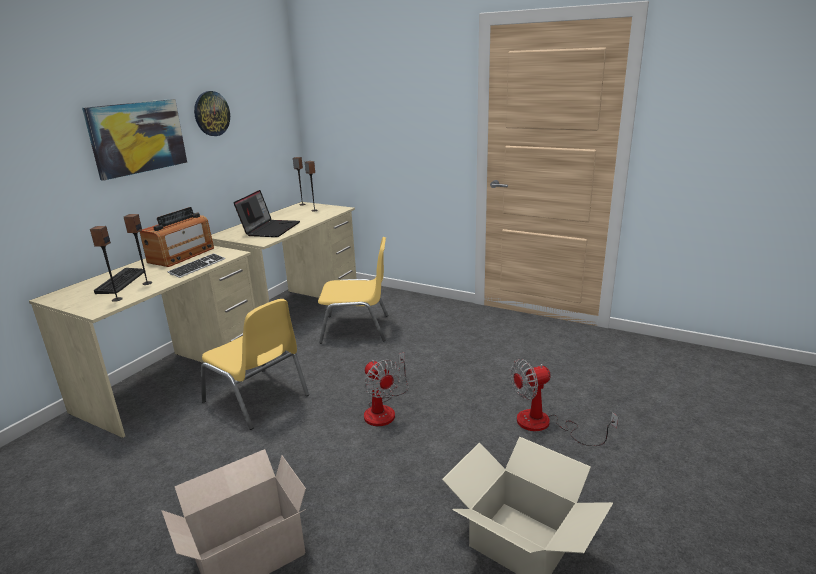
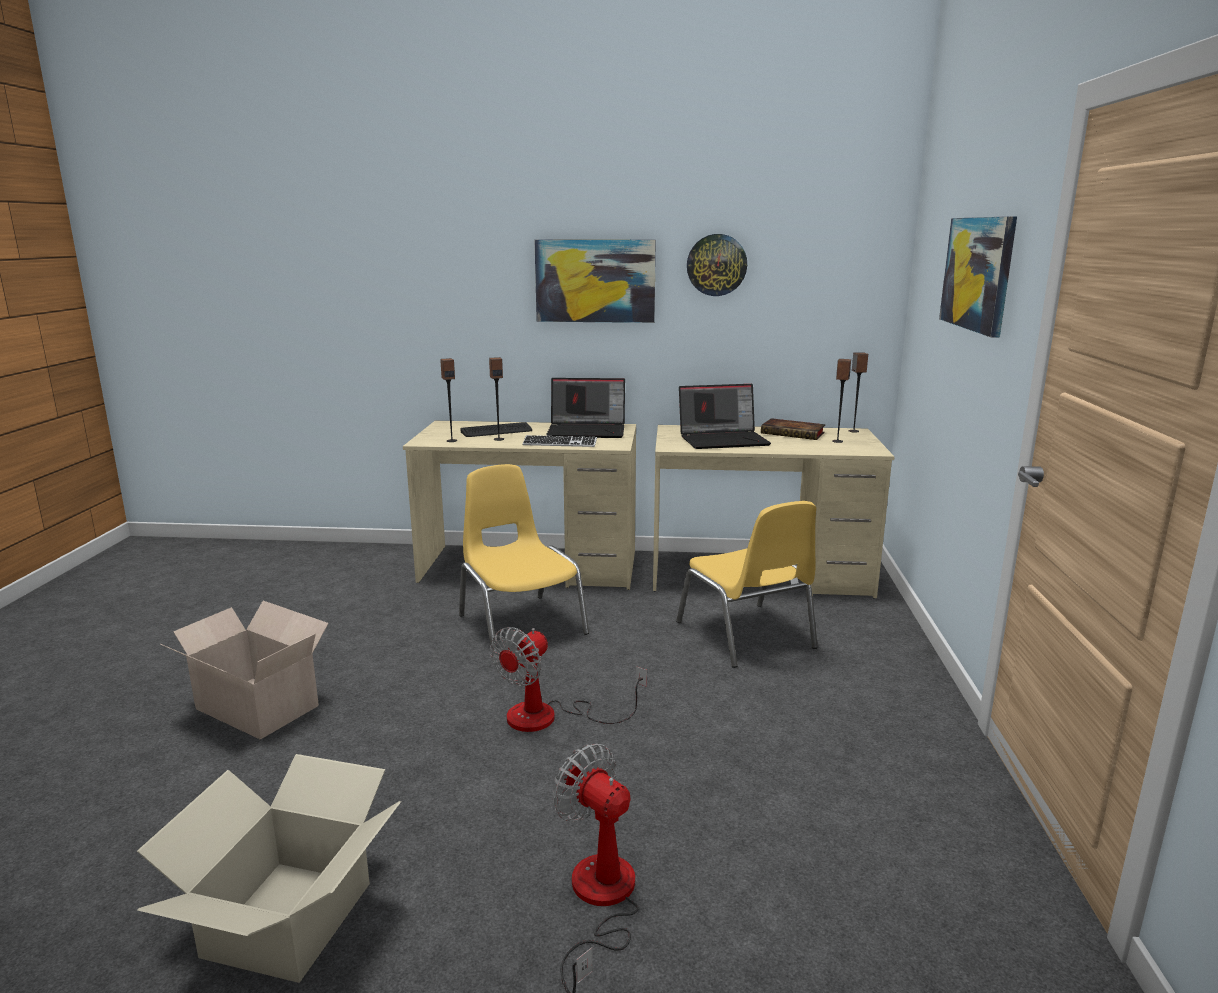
camera: 65 degrees right, 5 degrees down
(181, 255) = (588, 431): radio -> laptop
(257, 399) = (520, 624): yellow chair -> yellow chair turned 135 degrees clockwise
(285, 214) = (794, 433): none -> book
(399, 101) = (978, 273): none -> picture

